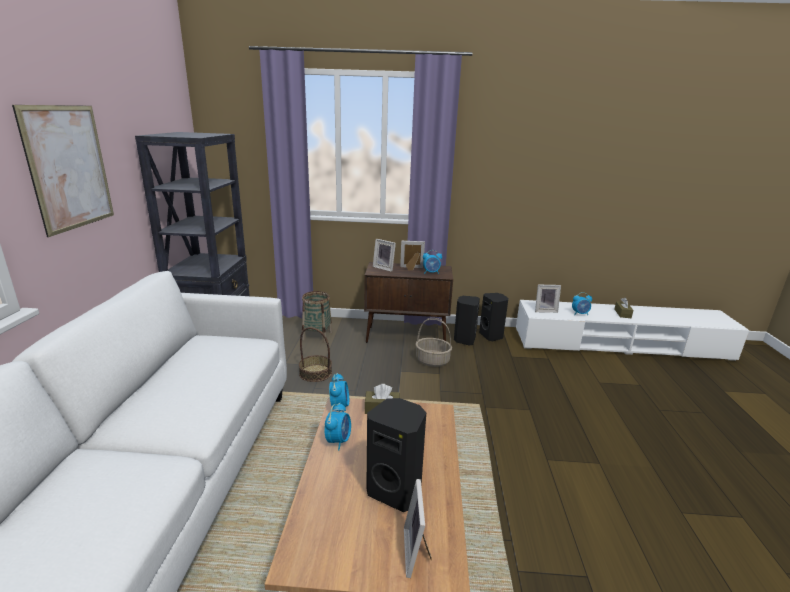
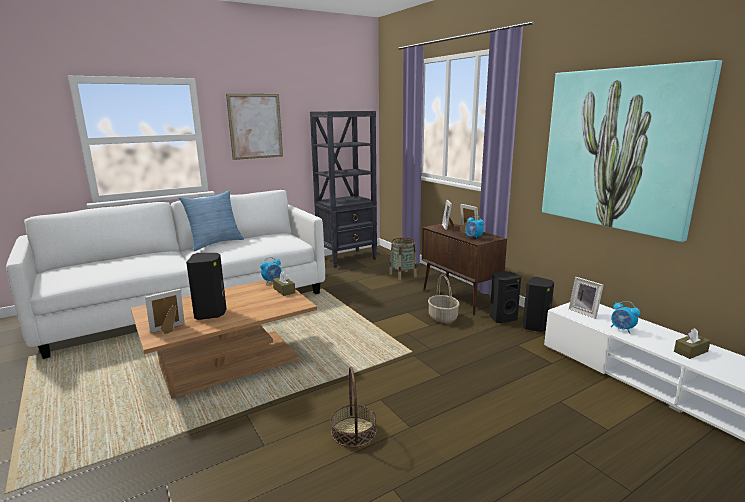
camera: 55 degrees right, 5 degrees down
(138, 399) = (215, 243): none -> pillow
(315, 373) = (359, 291): basket -> basket (354, 431)
(338, 440) = (240, 290): alarm clock -> none
(548, 176) = (619, 149): none -> picture

